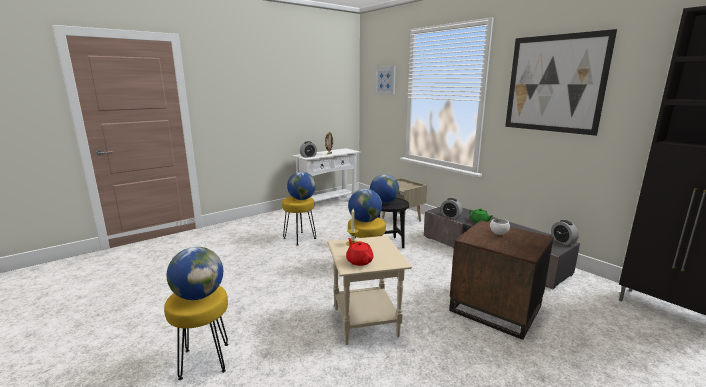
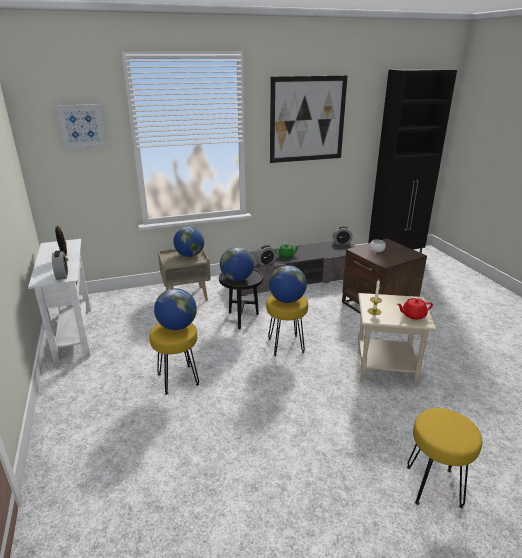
camera: 70 degrees left, 10 degrees up
(198, 295) = (447, 425): globe -> globe (190, 255)

